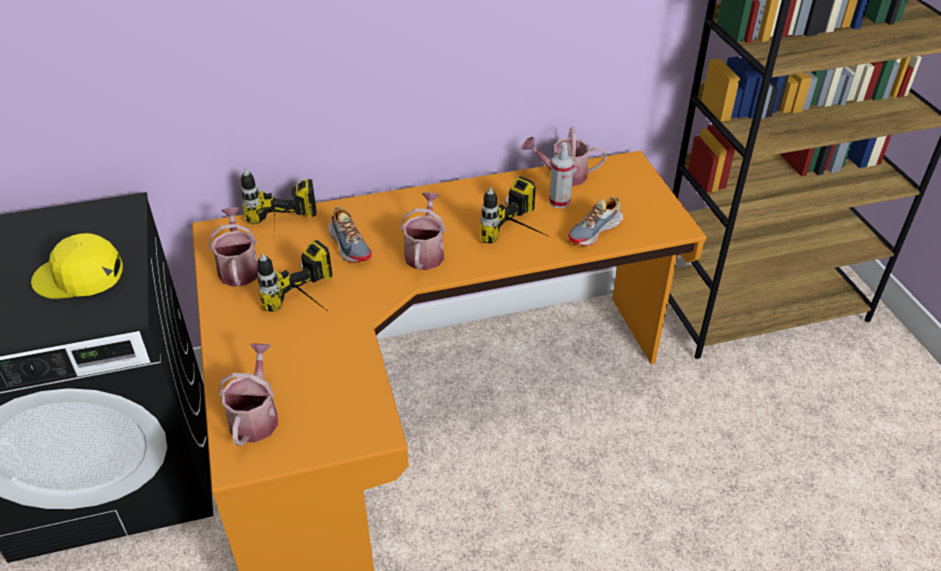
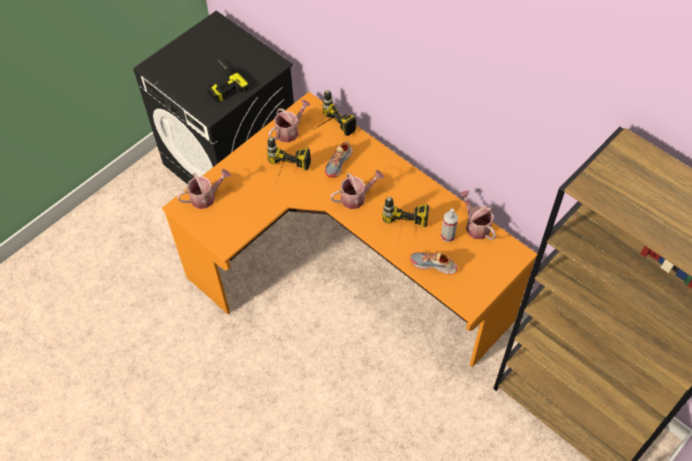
camera: 60 degrees right, 15 degrees up
(79, 276) = (221, 83): yellow cap -> power drill

